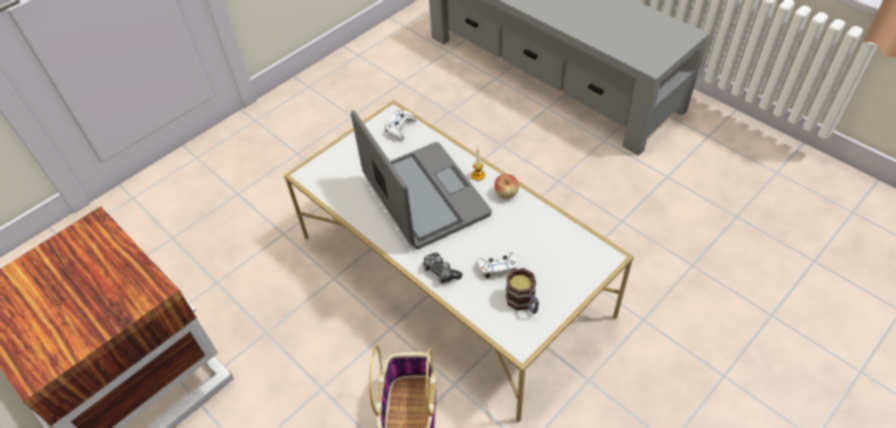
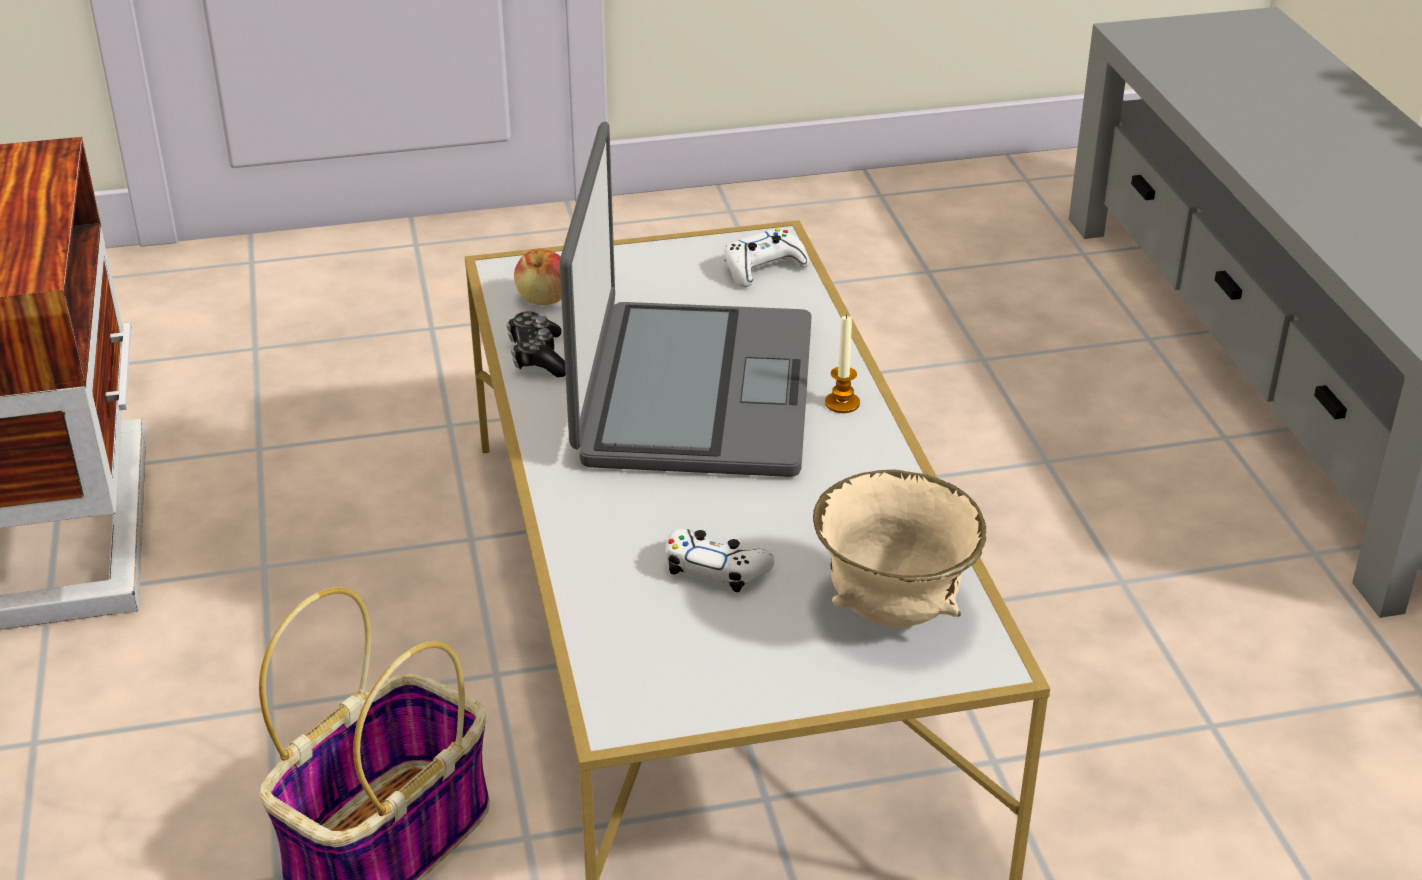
camera: 30 degrees right, 15 degrees down
(440, 272) = (591, 524): game controller -> game controller (538, 356)
(506, 193) = (870, 456): apple -> apple (543, 298)
(523, 303) = (706, 652): mug -> none
(566, 254) = (892, 613): none -> beige bowl

